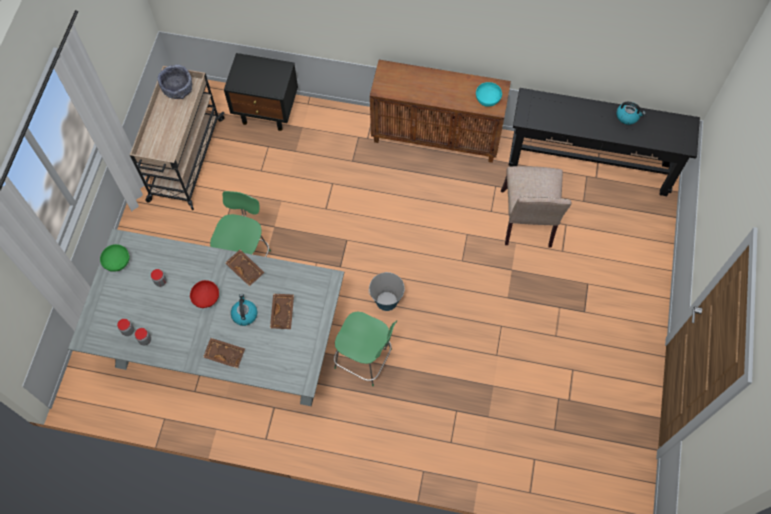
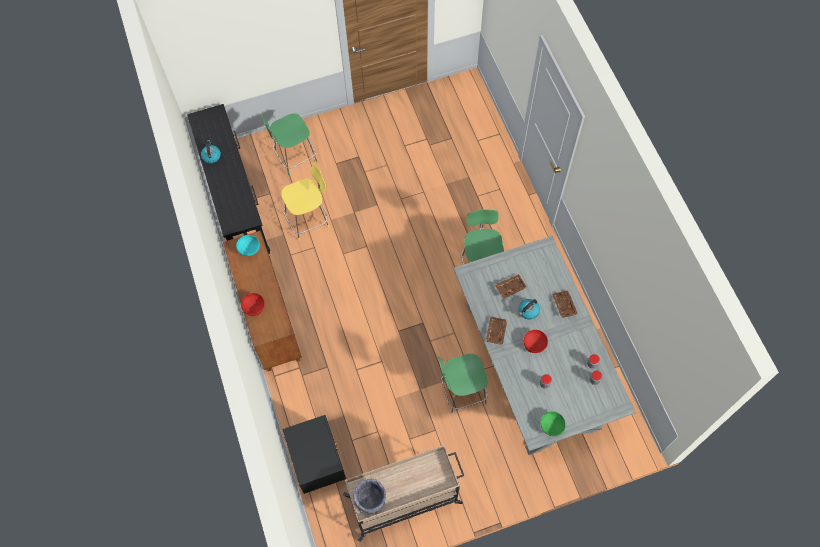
camera: 120 degrees left, 0 degrees up
(386, 301) = (429, 277): bucket -> none
(419, 76) = (254, 307): none -> red bowl
(528, 221) = (308, 220): beige chair -> yellow stool
(619, 246) = (294, 157): none -> green stool

